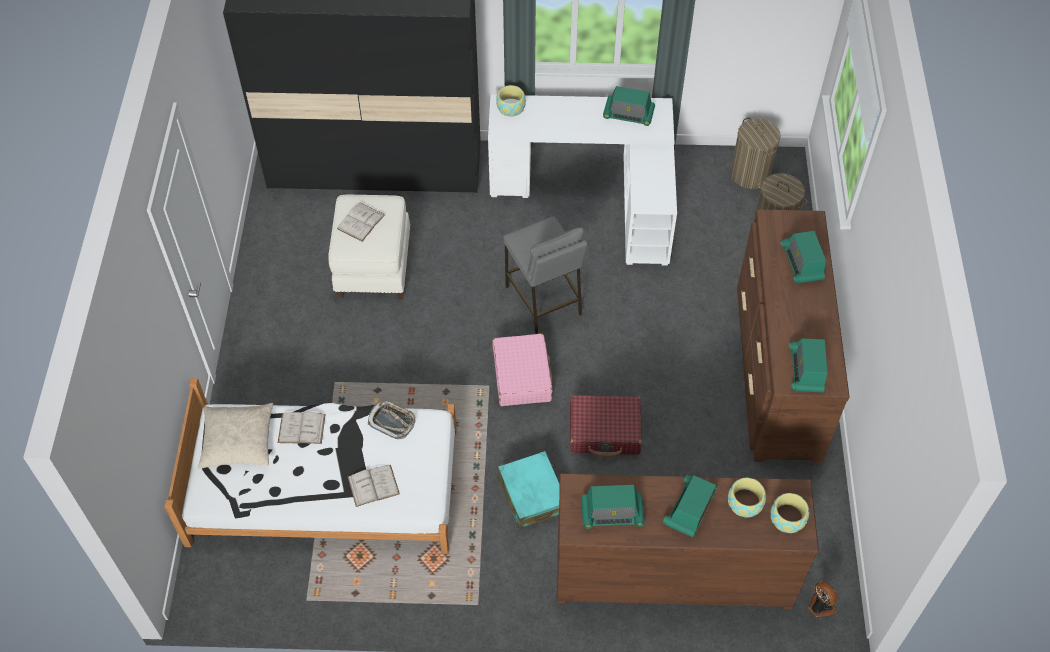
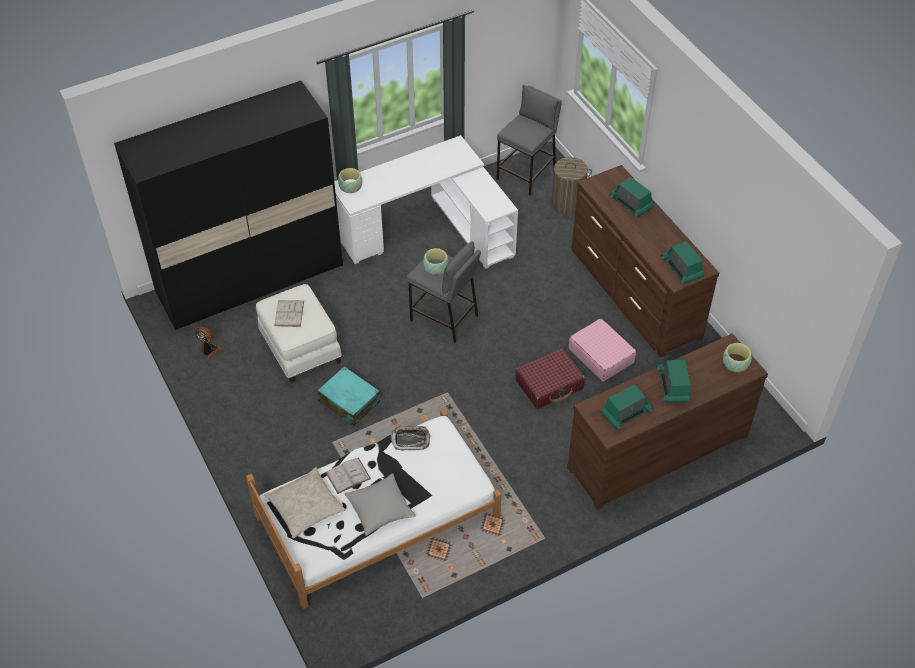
camera: 30 degrees left, 5 degrees down
(308, 482) = (380, 509): none -> grey pillow
(373, 485) = (429, 488): white book -> none
(522, 376) = (466, 375): pink suitcase -> pink suitcase (601, 355)
(532, 495) = (530, 449): turquoise suitcase -> turquoise suitcase (349, 402)
(628, 114) = (438, 157): radio -> none
(745, 503) = (703, 366): bowl -> bowl (436, 267)
(750, 174) = (527, 173): laundry basket -> grey stool
(820, 606) = (763, 427): fan -> fan (209, 350)

